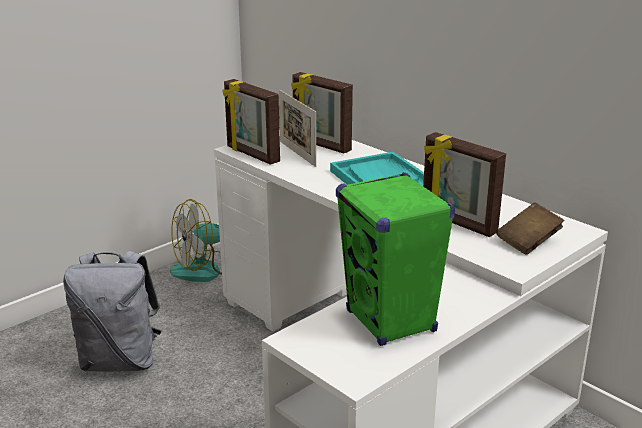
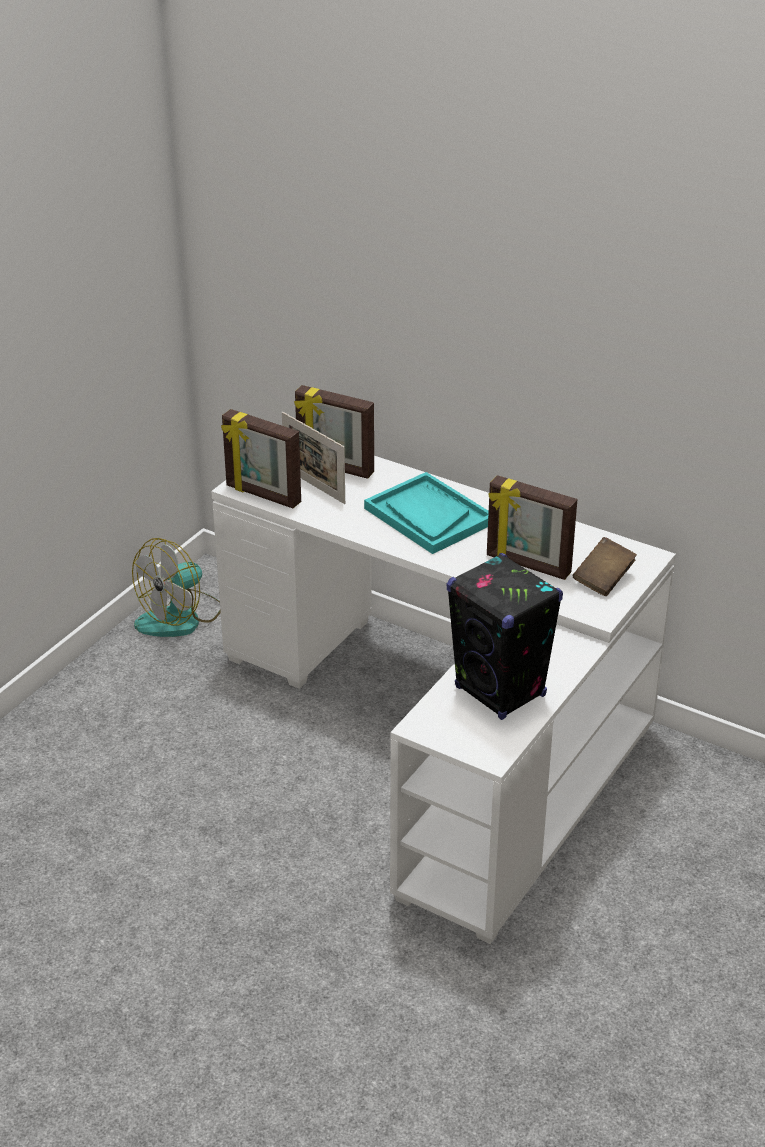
camera: 15 degrees left, 10 degrees up
(120, 361) = (140, 756): grey backpack -> none
(391, 321) = (500, 692): green speaker -> black speaker

